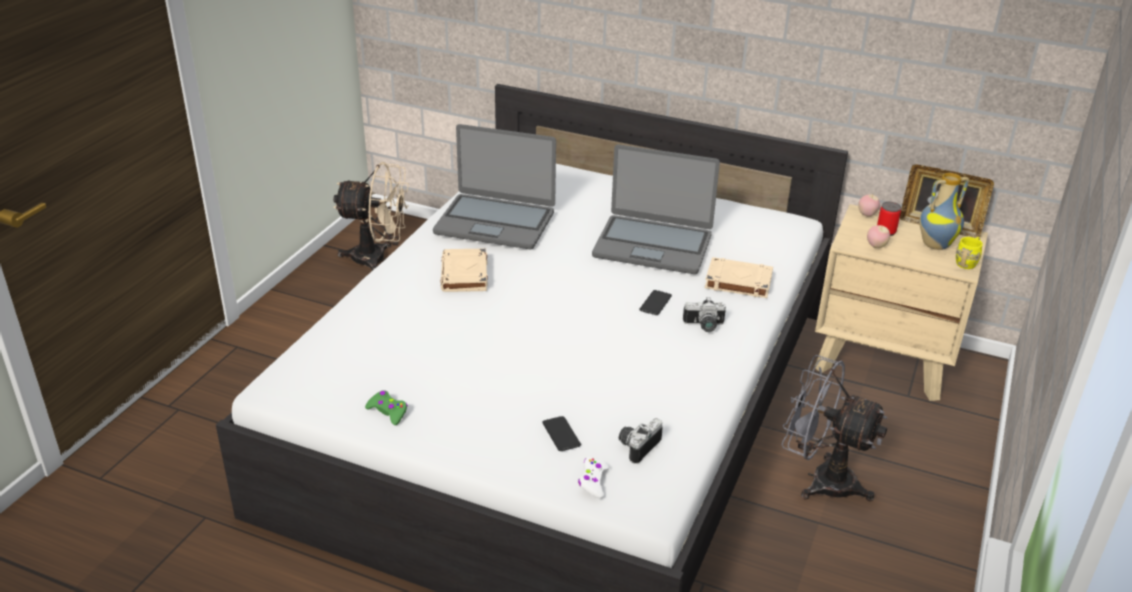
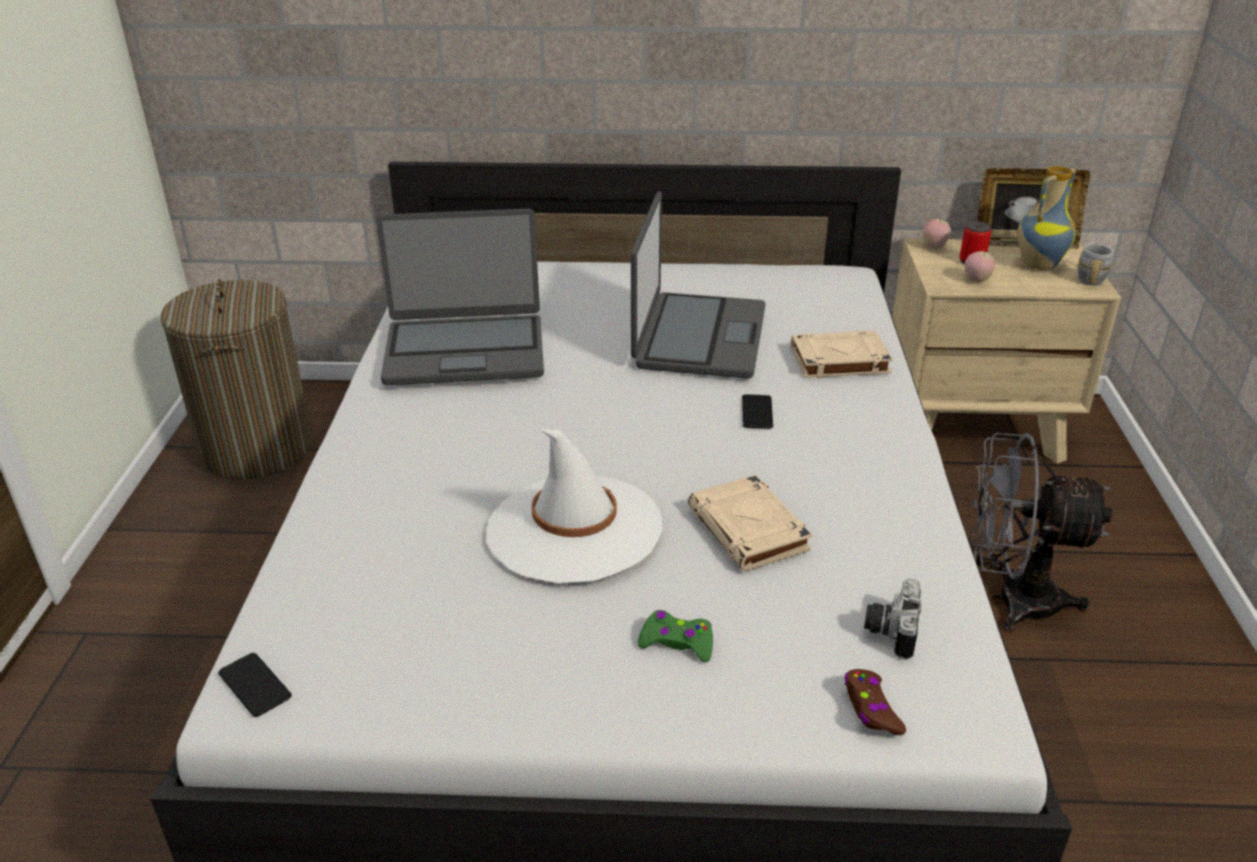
camera: 20 degrees left, 0 degrees up
(378, 259) = (257, 448): beige fan -> laundry basket
(388, 411) = (472, 686): green game controller -> green game controller (677, 643)
(465, 275) = (464, 434): beige book -> beige book (749, 530)
(493, 345) = (574, 529): none -> white hat
(561, 434) = (769, 644): phone -> phone (255, 685)
(593, 481) = (871, 708): white game controller -> brown game controller
(653, 245) = (698, 337): laptop -> laptop turned 75 degrees counterclockwise
(704, 326) = (842, 429): camera -> none
(967, 262) = (1090, 277): yellow mug -> grey mug

